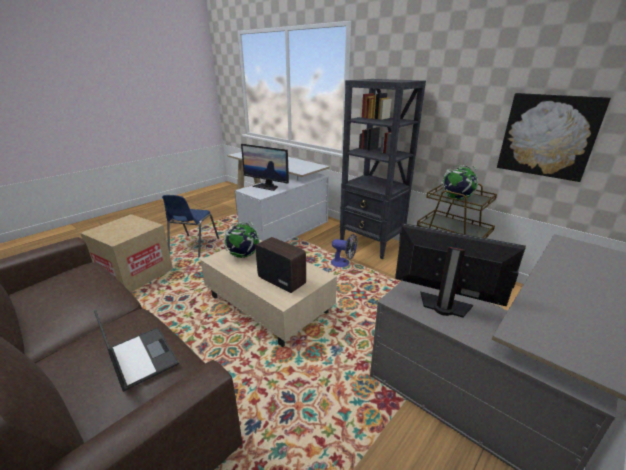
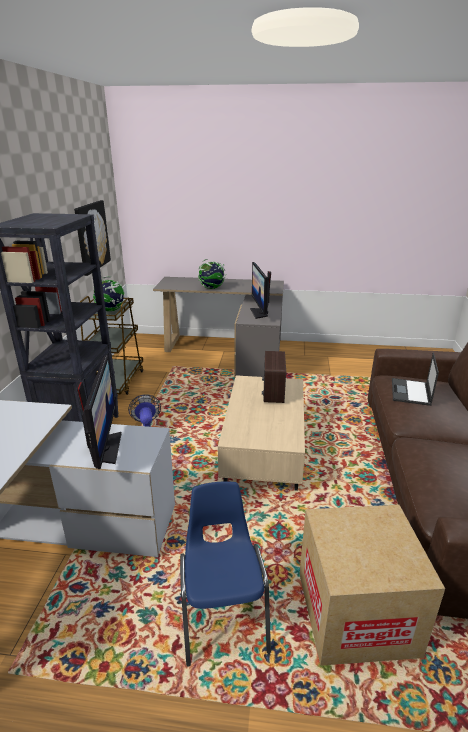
camera: 125 degrees left, 0 degrees up
(193, 246) = (223, 613): blue chair -> blue chair turned 75 degrees counterclockwise
(243, 255) = (264, 430): globe -> globe (212, 288)

